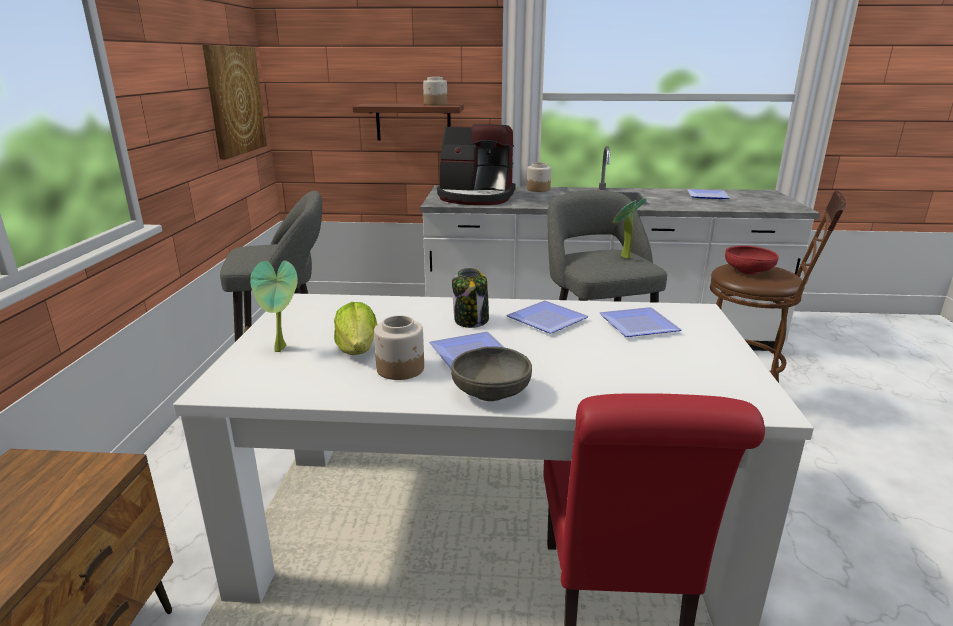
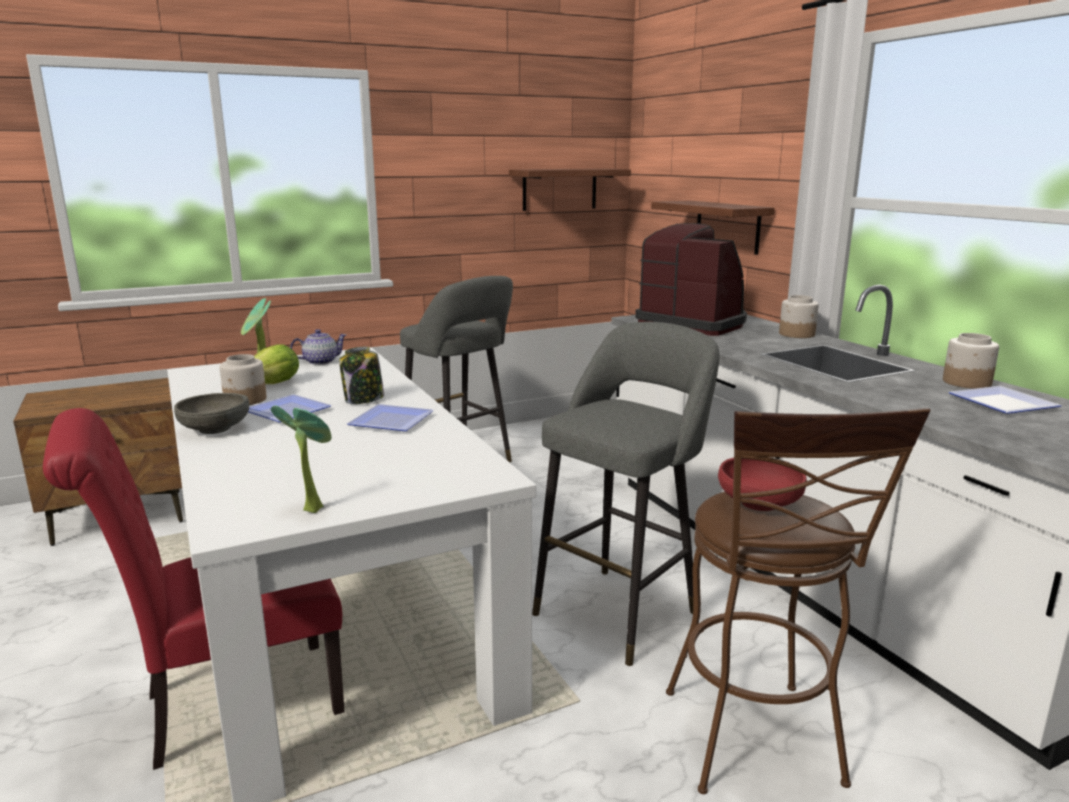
camera: 60 degrees right, 5 degrees down
(234, 100) = (559, 189): picture -> shelf
(303, 319) = (320, 362): none -> teapot
(435, 104) = (733, 205): jar -> jar (966, 382)
(476, 197) = (693, 323): coffee machine -> coffee machine turned 150 degrees clockwise
(623, 257) = (638, 419): potted plant -> potted plant (312, 508)
(639, 324) = (417, 455): plate -> none

